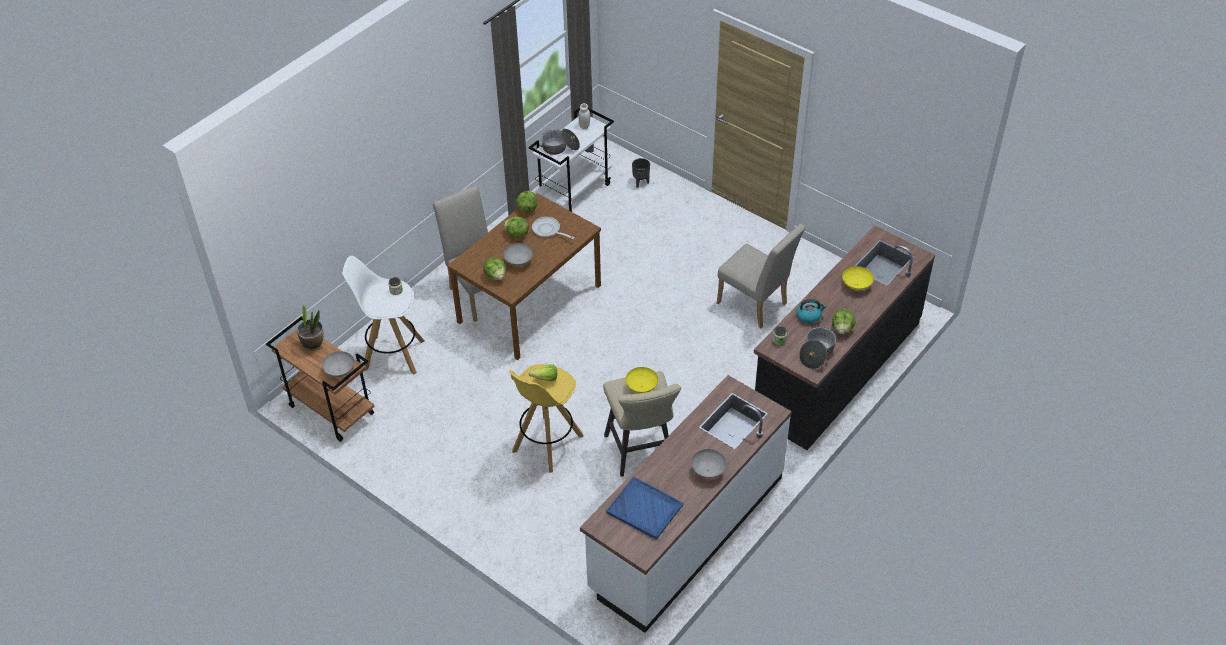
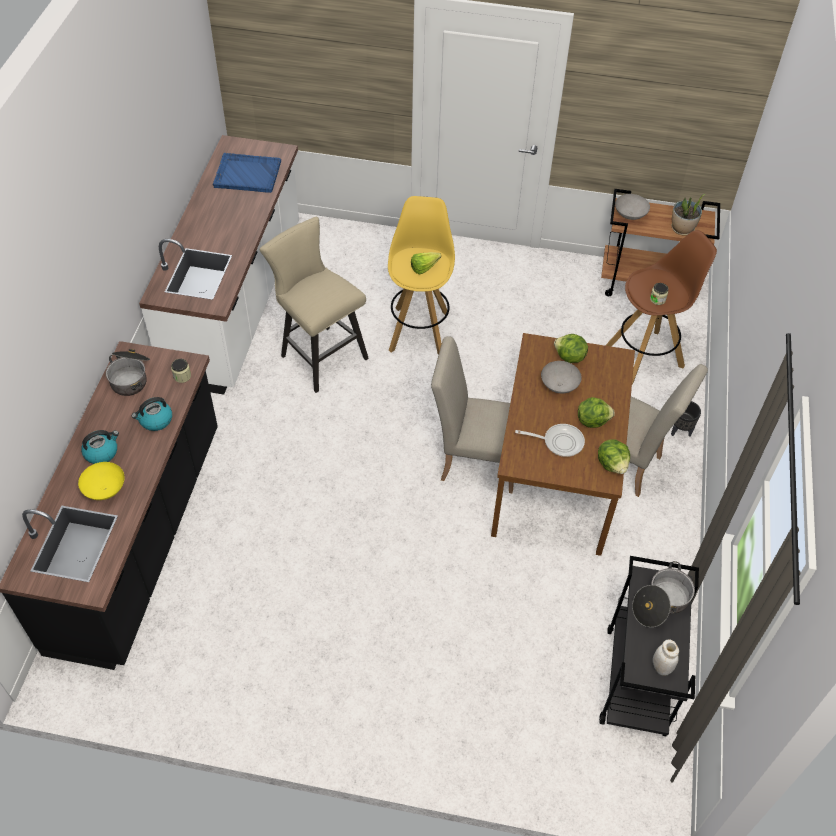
camera: 150 degrees right, 5 degrees up
(392, 355) = (645, 356): white stool -> brown stool
(574, 192) = (636, 682): white cart -> black cart
(640, 183) = (556, 749): black planter -> black planter (680, 430)
(641, 387) = (320, 294): yellow bowl -> none
(708, 471) = (203, 221): grey bowl -> none
(756, 306) = (276, 589): beige chair -> beige chair (474, 461)
(842, 329) = (107, 419): lettuce -> none
(852, 308) = (102, 452): none -> kettle

